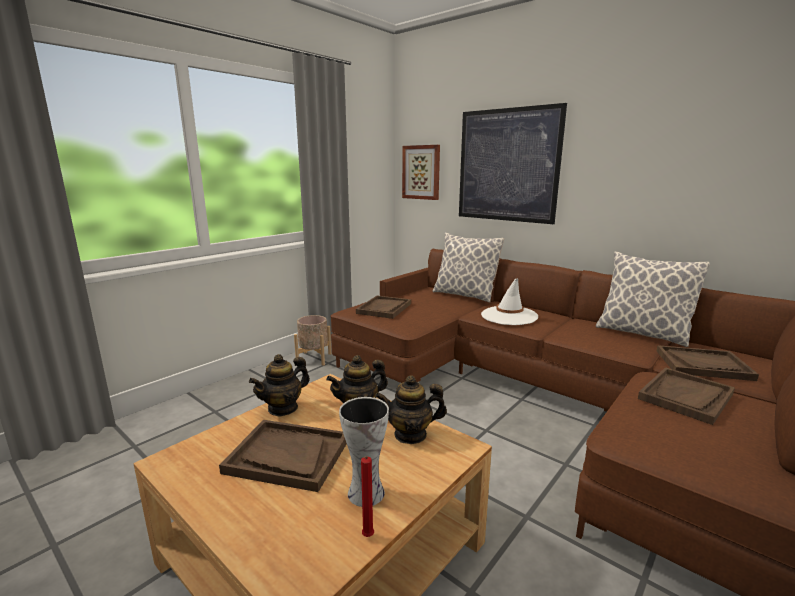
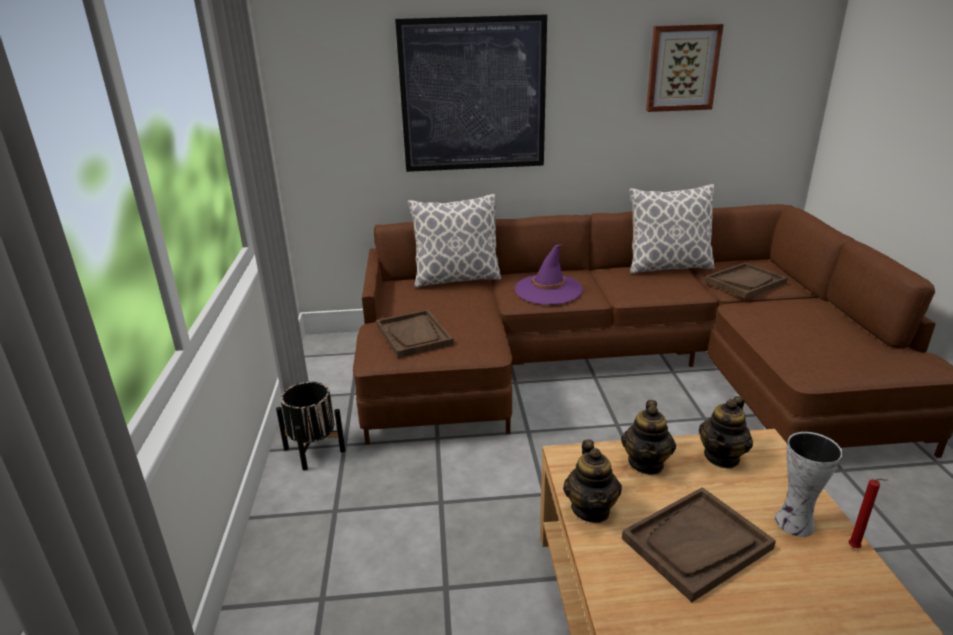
camera: 45 degrees left, 10 degrees up
(313, 358) = (314, 450): beige planter -> black planter
(421, 172) = (326, 111): picture -> picture (682, 68)
(509, 316) = (548, 290): white hat -> purple hat
(685, 396) = (782, 317): brown tray -> none

